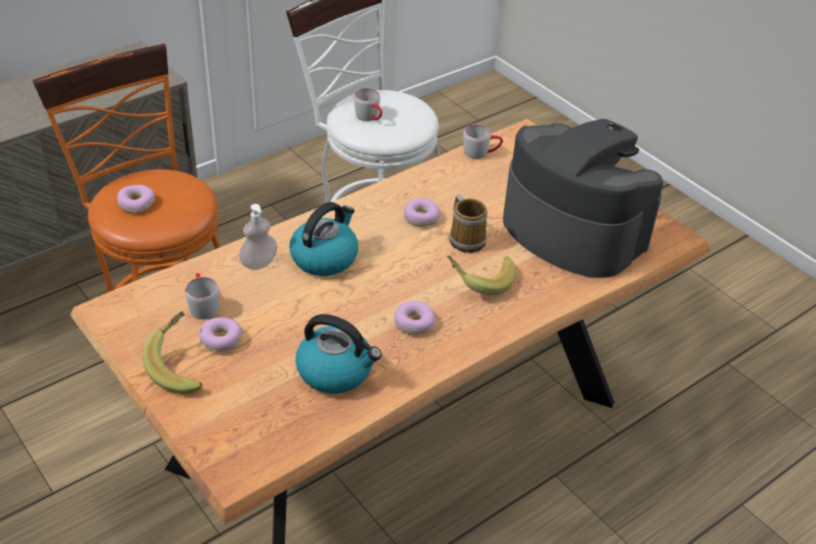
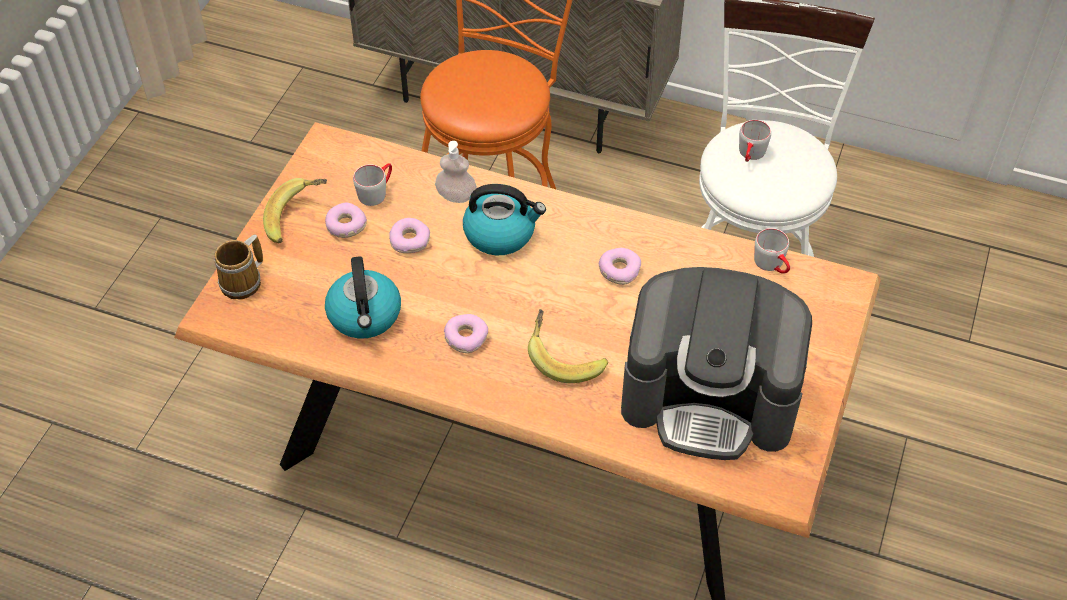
camera: 60 degrees right, 10 degrees up
(136, 203) = (469, 80): donut -> donut (410, 240)
(467, 239) = (619, 319): mug -> mug (243, 282)
(572, 230) = (710, 396): coffee machine -> coffee machine turned 90 degrees clockwise

